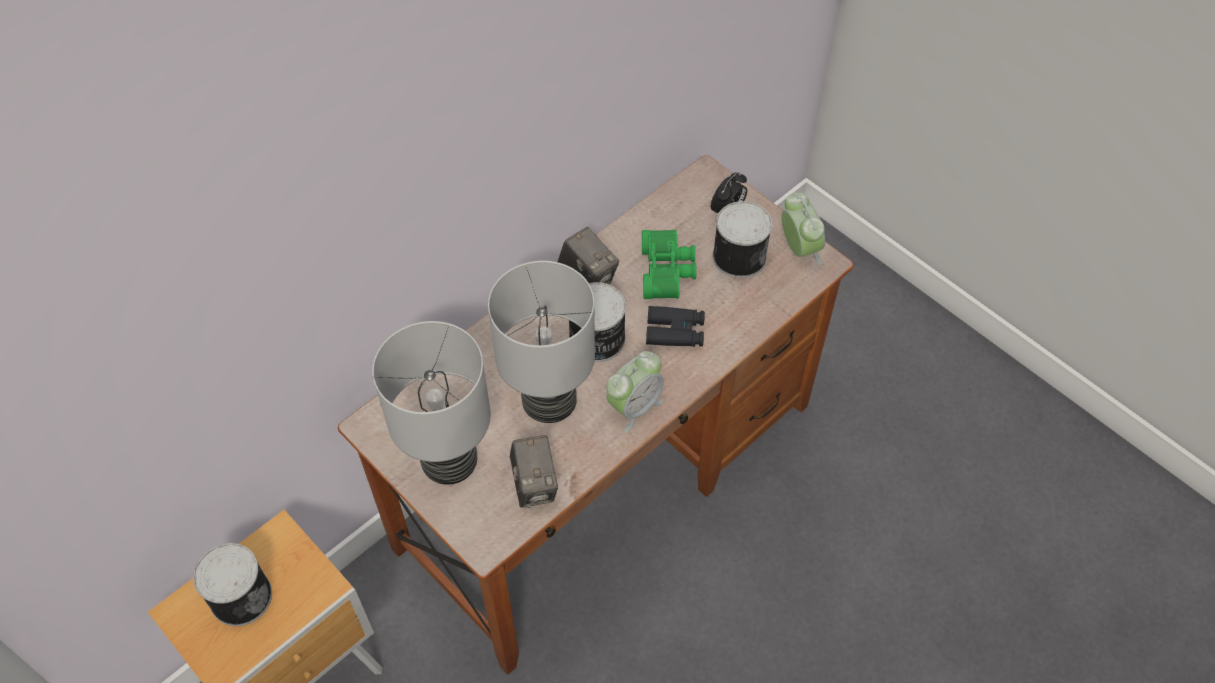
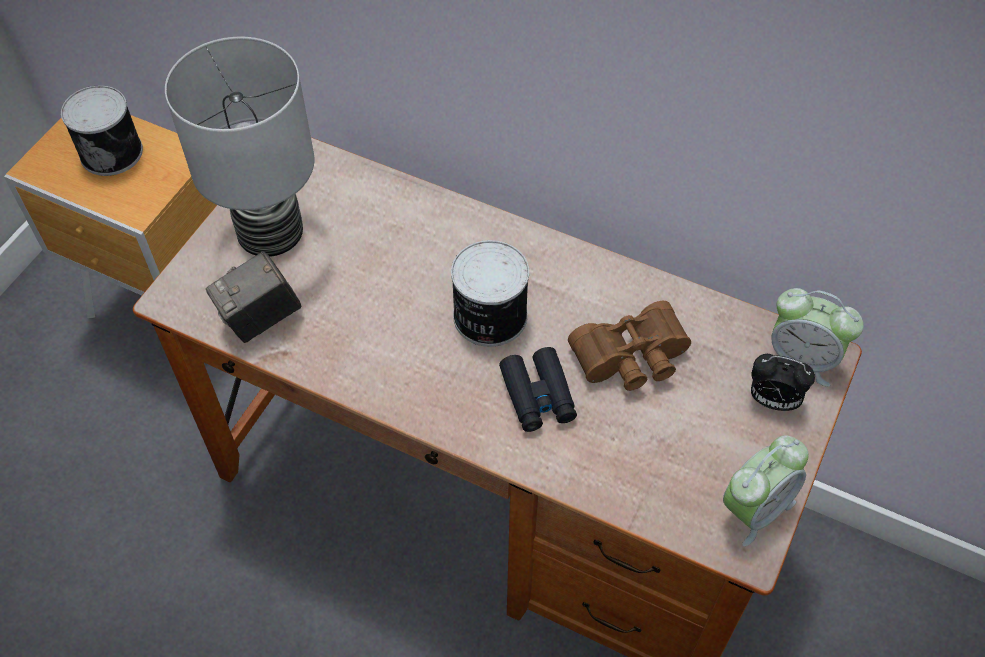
camera: 70 degrees right, 0 degrees up
(549, 400) = (381, 296): grey table lamp -> none
(588, 278) = (577, 279): camera -> none
(634, 407) = (404, 385): alarm clock -> alarm clock (801, 359)
(668, 271) = (632, 360): green binoculars -> brown binoculars
(738, 256) = (700, 434): can -> none

